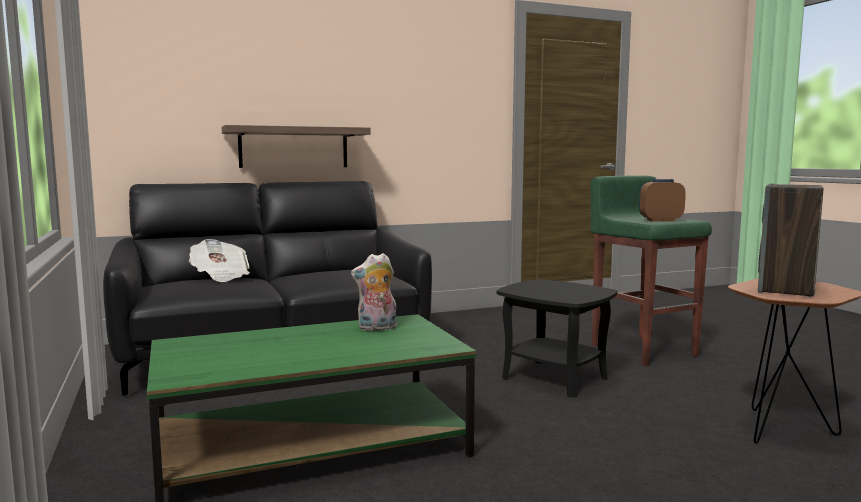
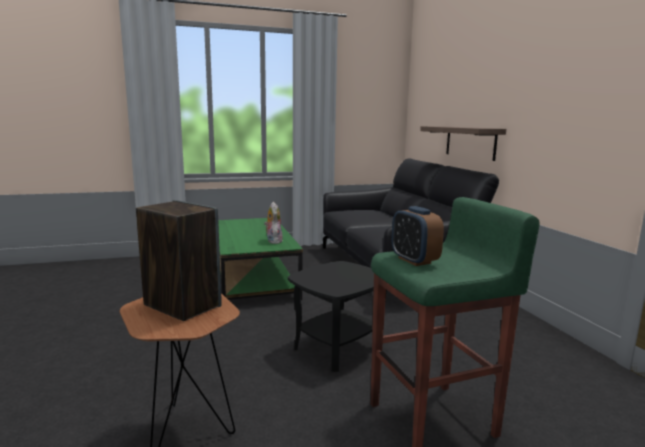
camera: 95 degrees right, 5 degrees up
(220, 276) = (380, 213): newspaper -> none
(660, 220) = (414, 260): alarm clock -> alarm clock turned 150 degrees clockwise

